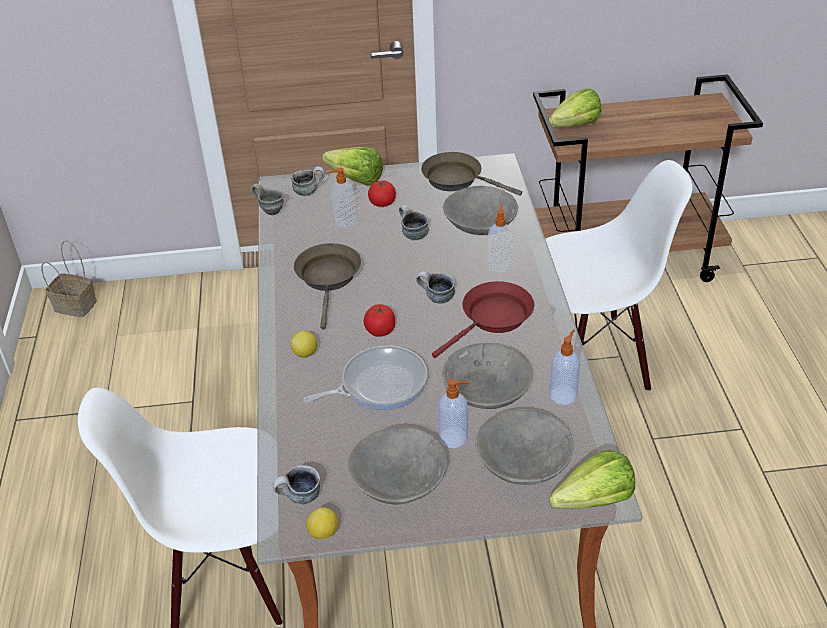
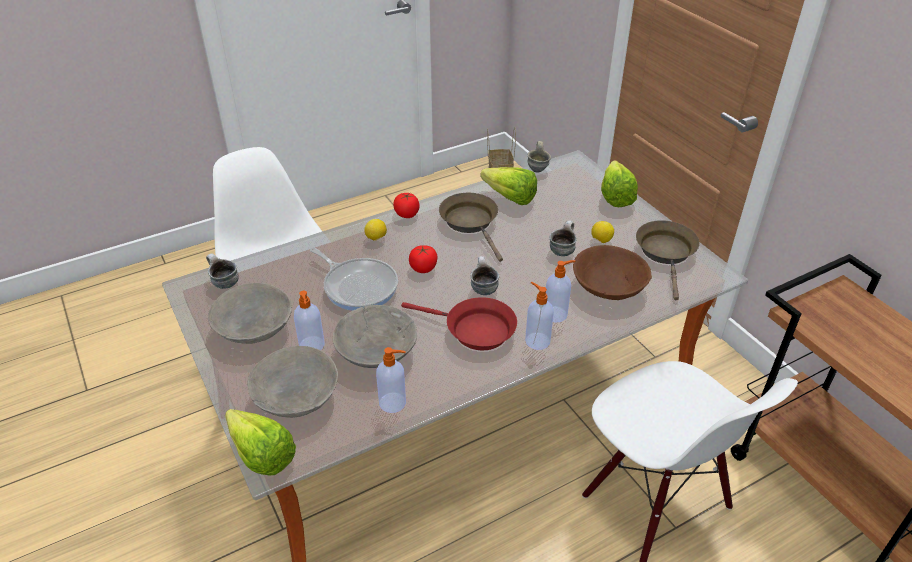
camera: 65 degrees right, 0 degrees up
(309, 191) = (579, 178): mug -> none
(323, 533) = (191, 304): lemon -> lemon (601, 240)
(329, 279) = (471, 223): brown frying pan -> brown frying pan turned 90 degrees counterclockwise
(344, 221) = (552, 208): soap dispenser -> soap dispenser (536, 340)
(382, 203) = (593, 220): tomato -> tomato (406, 214)
(479, 224) = (608, 286): grey bowl -> brown bowl
(570, 127) = (832, 306): lettuce -> lettuce (506, 196)

